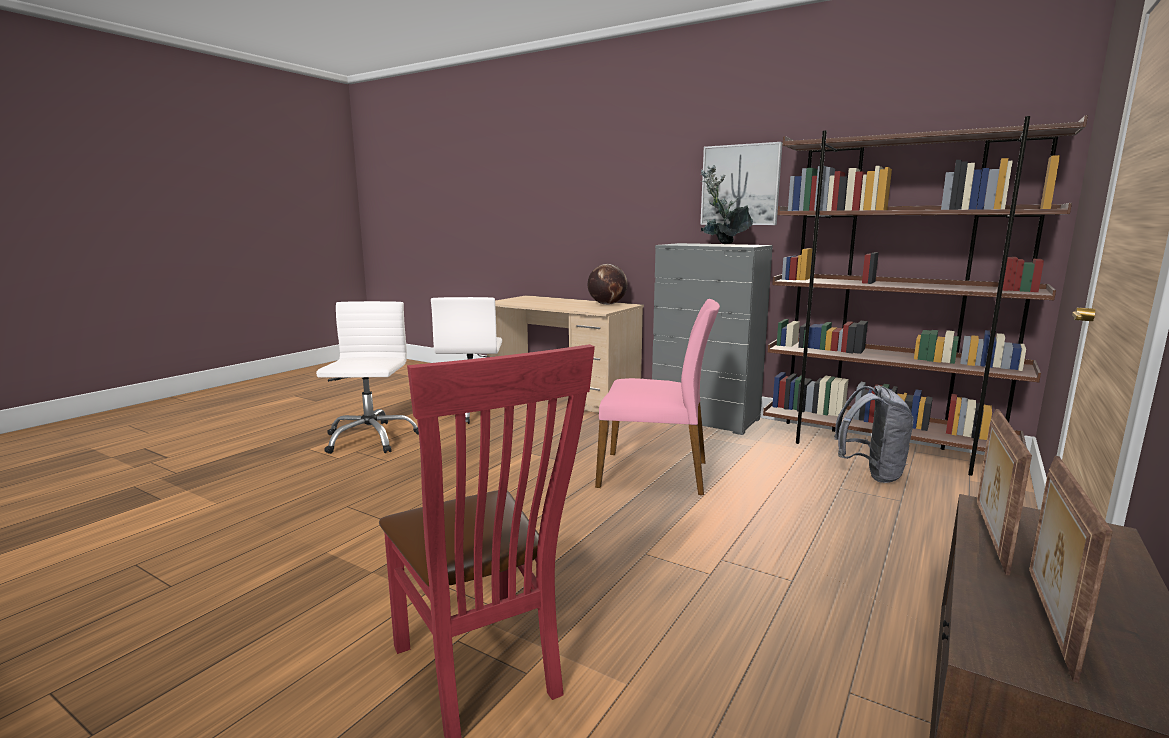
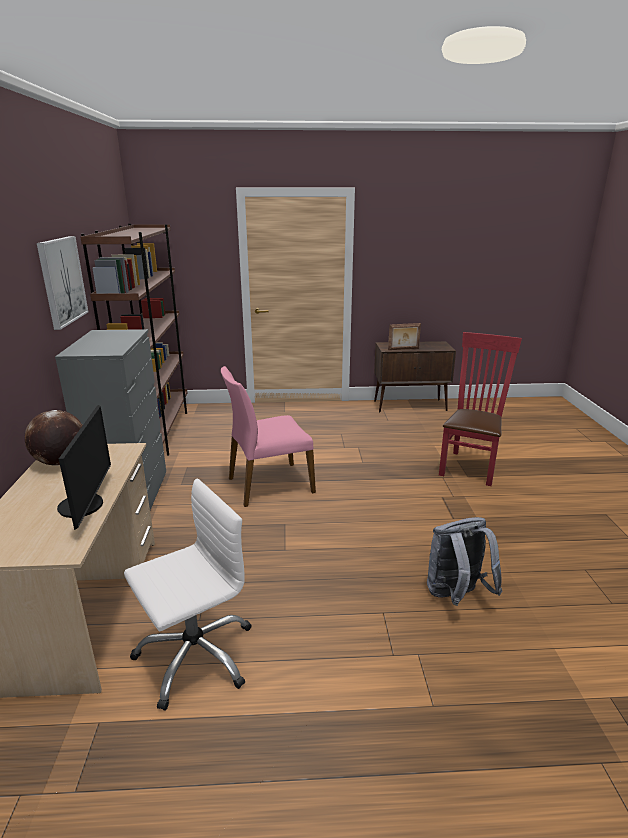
camera: 125 degrees left, 10 degrees up
(370, 438) = (357, 674): white office chair -> none
(536, 304) = (86, 505): none -> monitor
(655, 473) = (269, 484): pink chair -> pink chair turned 90 degrees counterclockwise
(722, 244) = (95, 340): potted plant -> none
(871, 474) = (207, 432): grey backpack -> grey backpack (456, 596)
(1047, 621) = (431, 346): picture frame -> none

